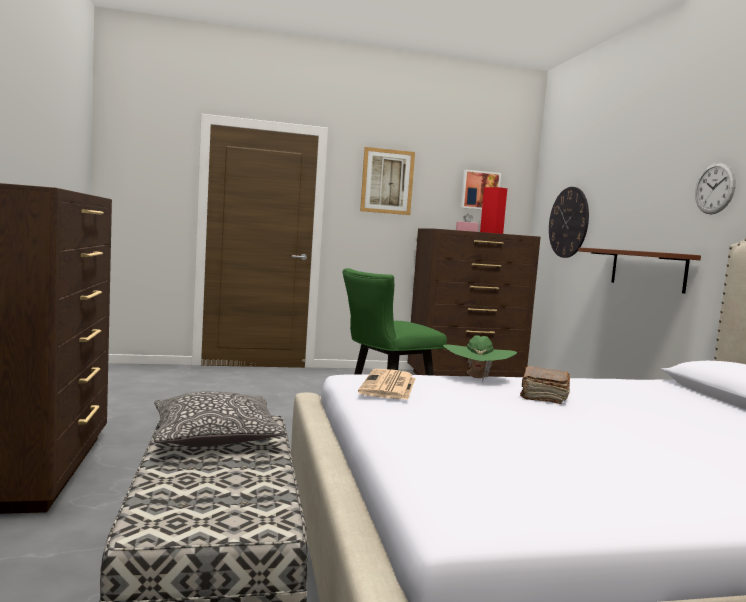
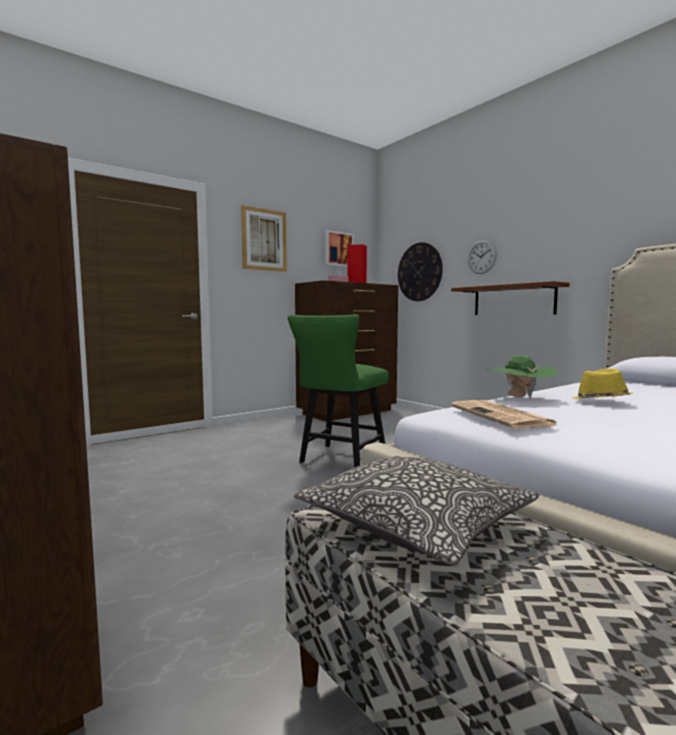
camera: 25 degrees left, 0 degrees up
(543, 395) = (600, 402): brown book -> yellow hat
(714, 188) = (577, 229): wall clock -> wall clock (481, 257)

